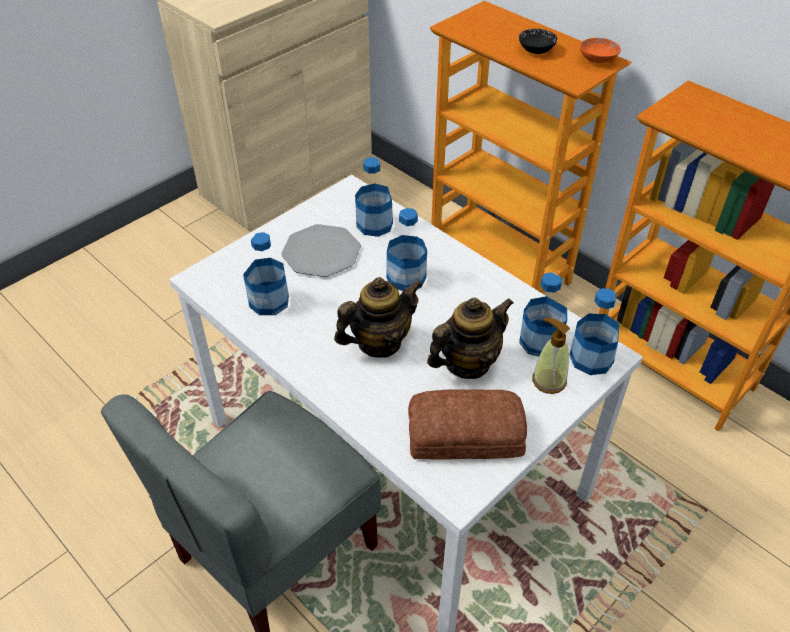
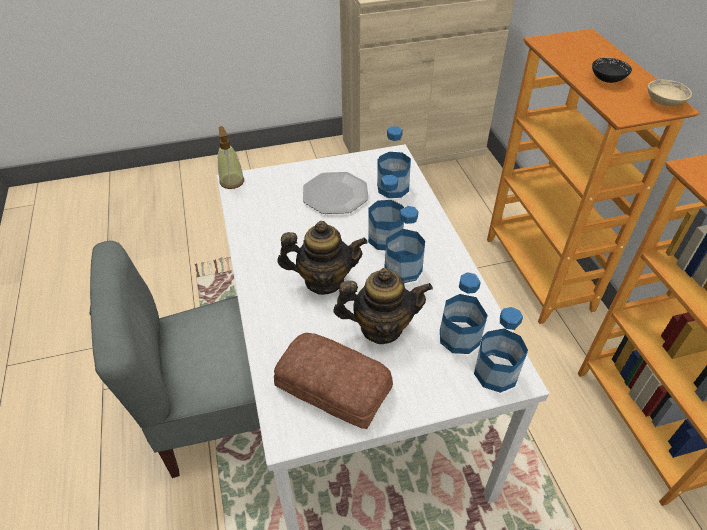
camera: 30 degrees right, 0 degrees up
(269, 301) = (269, 216): bottle -> bottle (403, 269)
(548, 381) = (440, 374): soap dispenser -> soap dispenser (232, 181)
(597, 60) = (664, 102): orange bowl -> beige bowl

